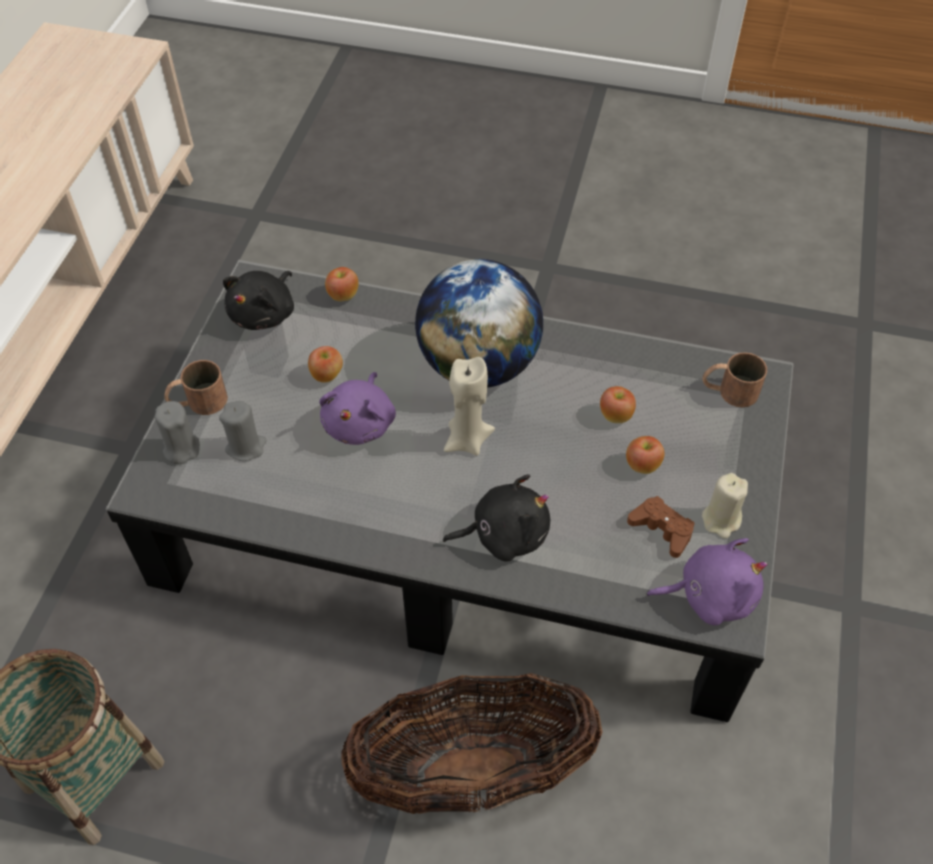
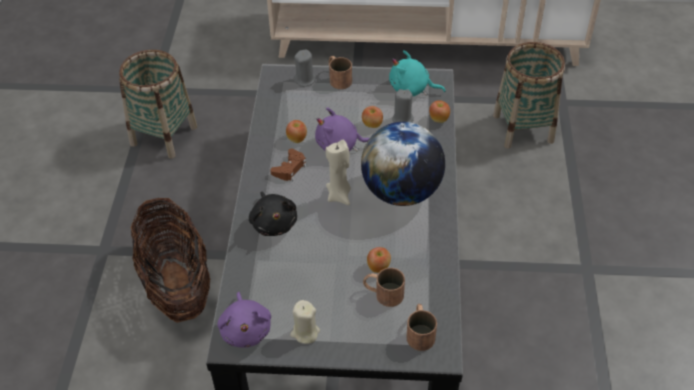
camera: 80 degrees right, 5 degrees down
(246, 446) = (312, 103): grey candle -> grey candle (403, 119)
(265, 314) = (412, 89): black plush toy -> turquoise plush toy
(289, 265) = (523, 128): none -> basket
(642, 465) = (340, 286): apple -> apple (297, 139)
(661, 419) = (383, 293): none -> brown mug
(662, 529) = (291, 300): brown game controller -> brown game controller (290, 168)

